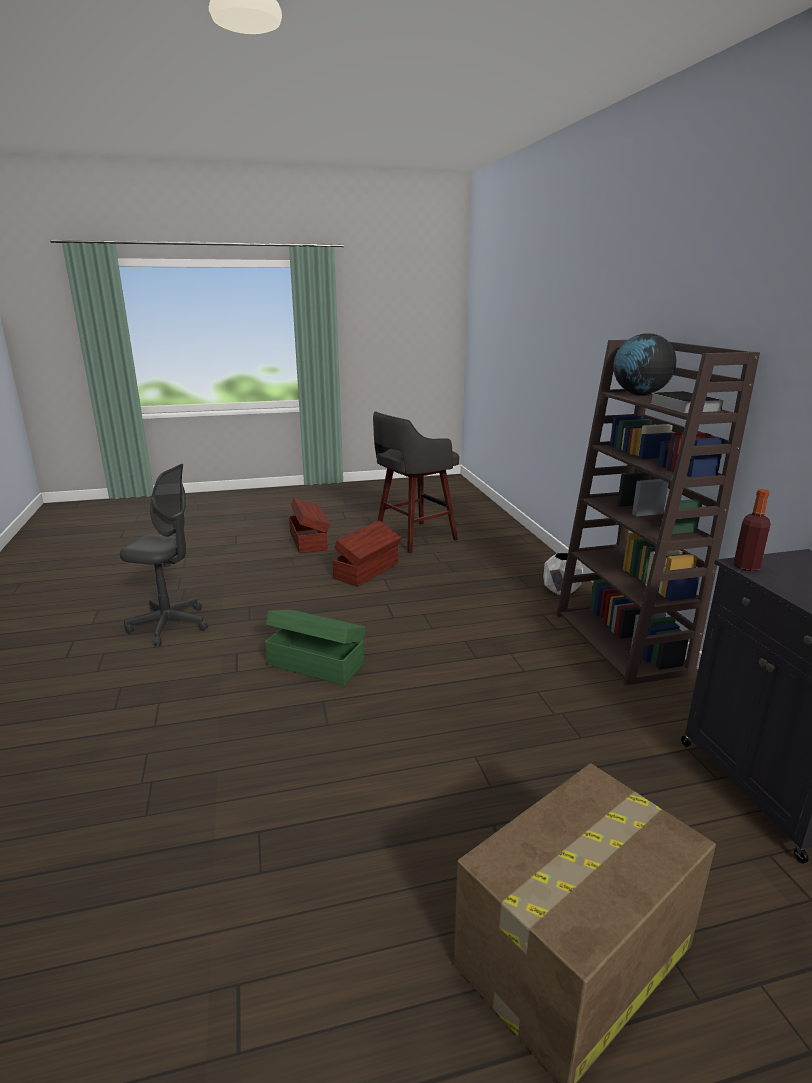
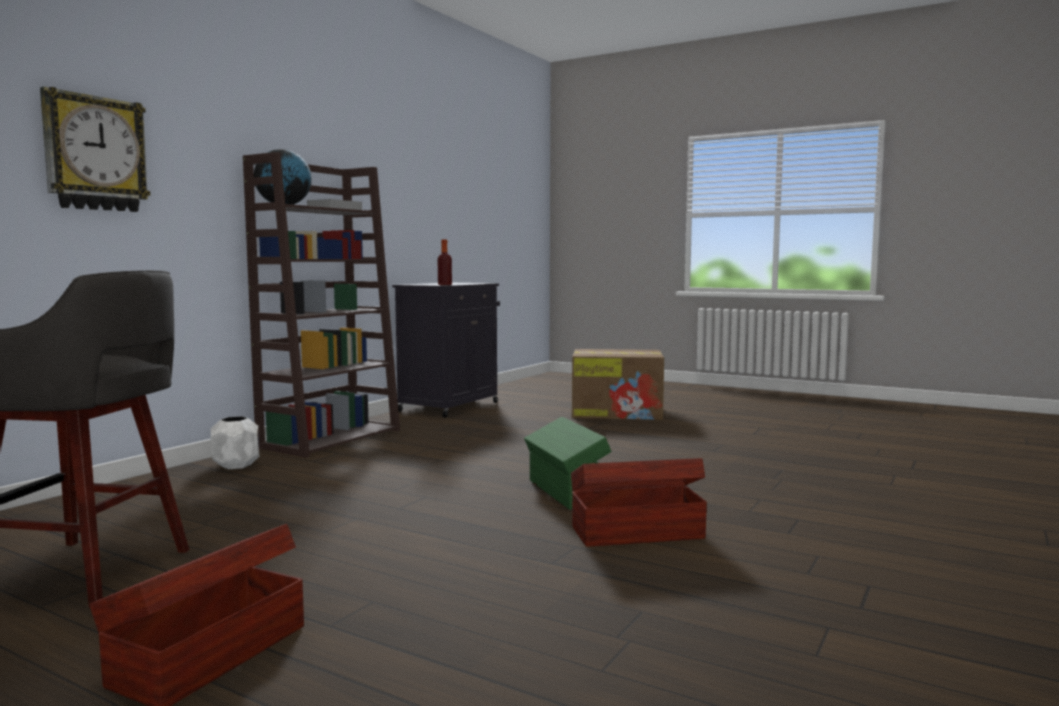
camera: 135 degrees left, 15 degrees down
(169, 625) = (692, 577): grey office chair -> none
(367, 571) = (309, 548): brown storage box -> brown storage box (635, 532)
(585, 343) = (94, 153): none -> wall clock

